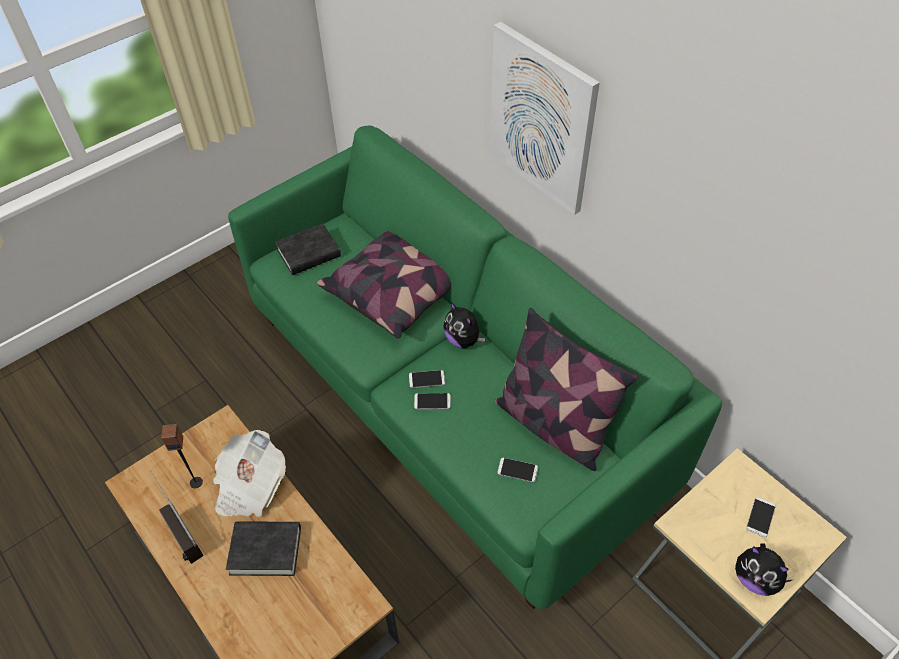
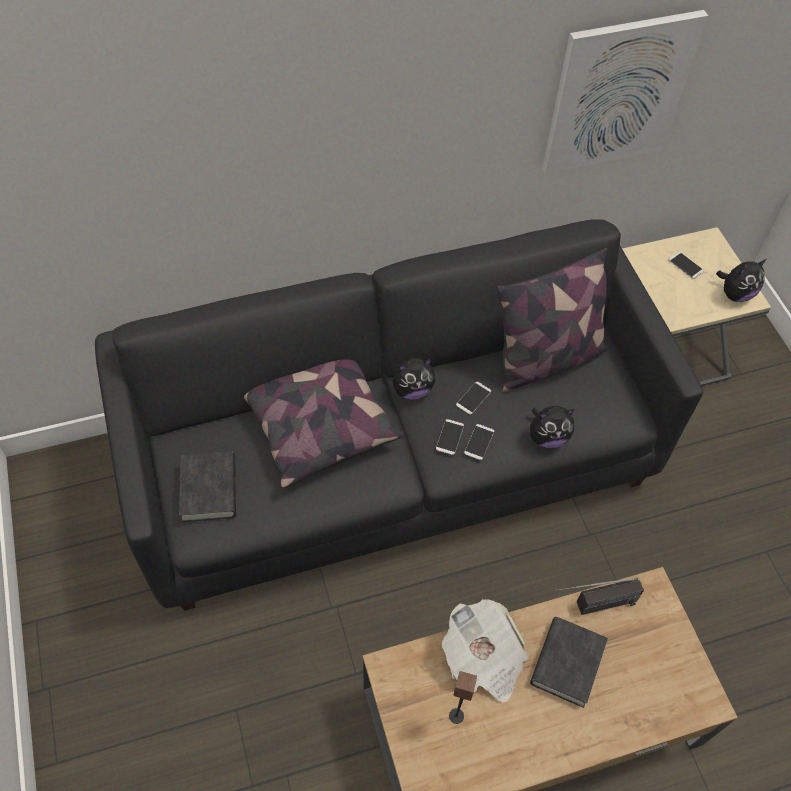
camera: 70 degrees left, 5 degrees up
(176, 528) = (508, 751): radio -> radio (592, 607)
(452, 398) = (393, 461): green sofa -> black sofa
(466, 452) = (547, 437): none -> plush toy
(517, 470) = (584, 404): phone -> phone (473, 398)
(542, 119) = (351, 145): picture -> picture (617, 93)

